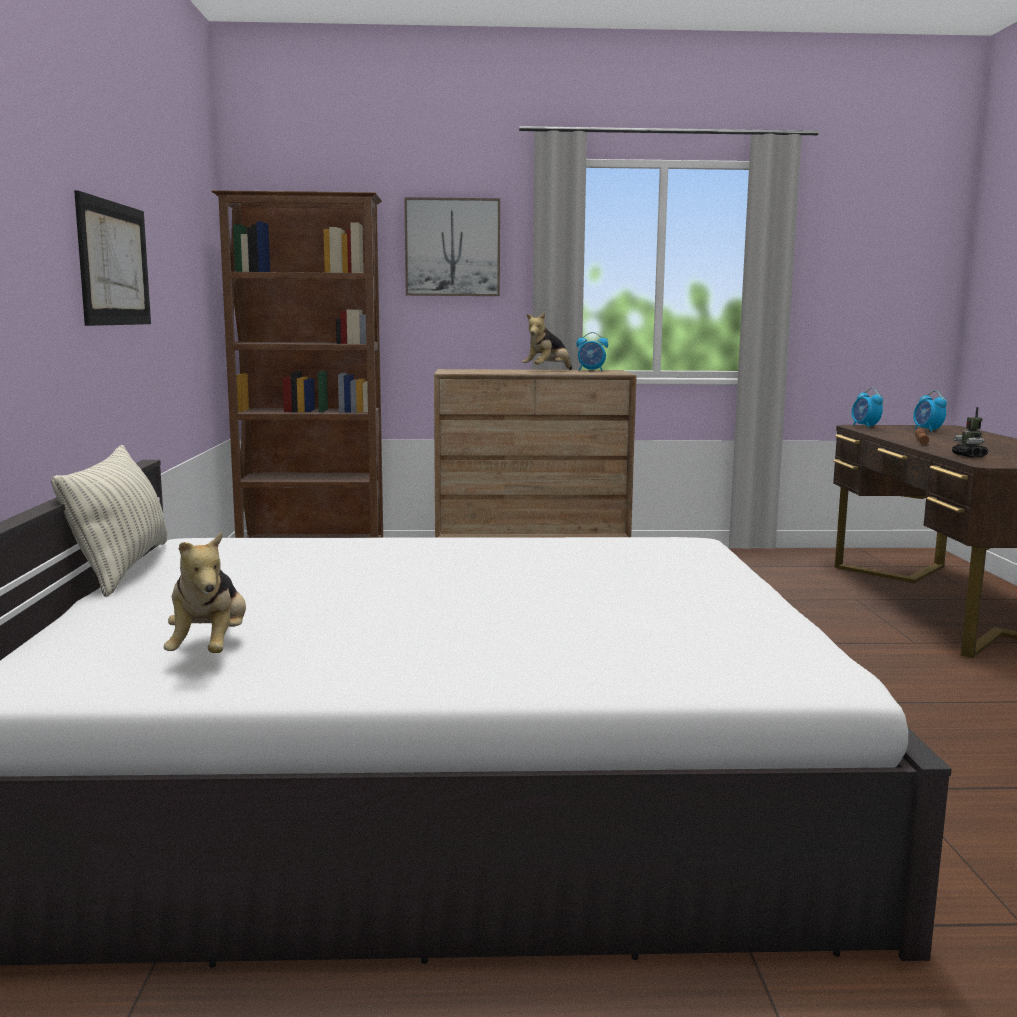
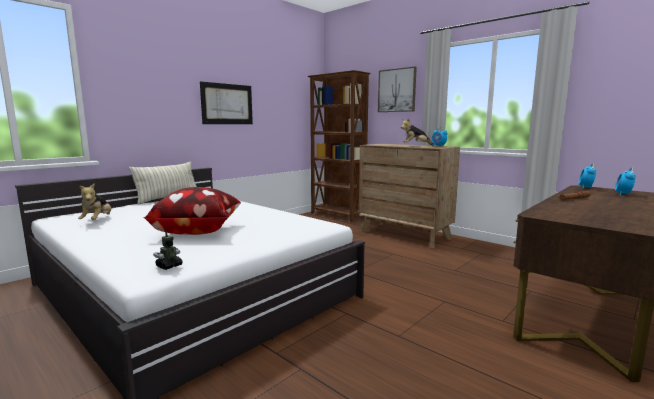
camera: 45 degrees right, 0 degrees up
(210, 650) = (97, 220): plush toy -> plush toy turned 45 degrees counterclockwise
(557, 601) = (197, 231): none -> pillow
(969, 456) = (553, 209): toy robot -> toy robot (169, 266)

